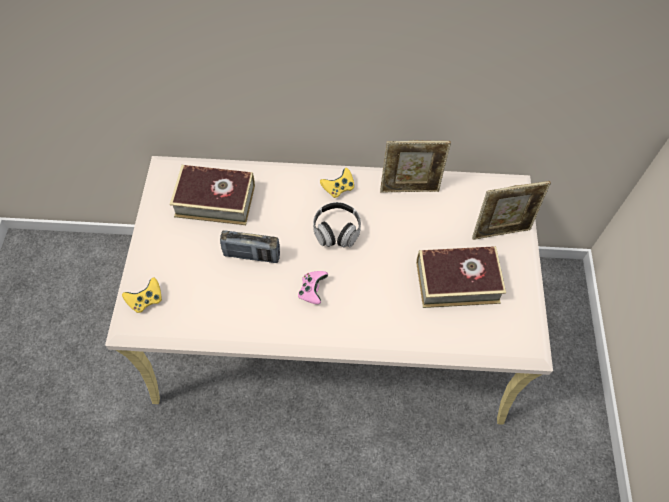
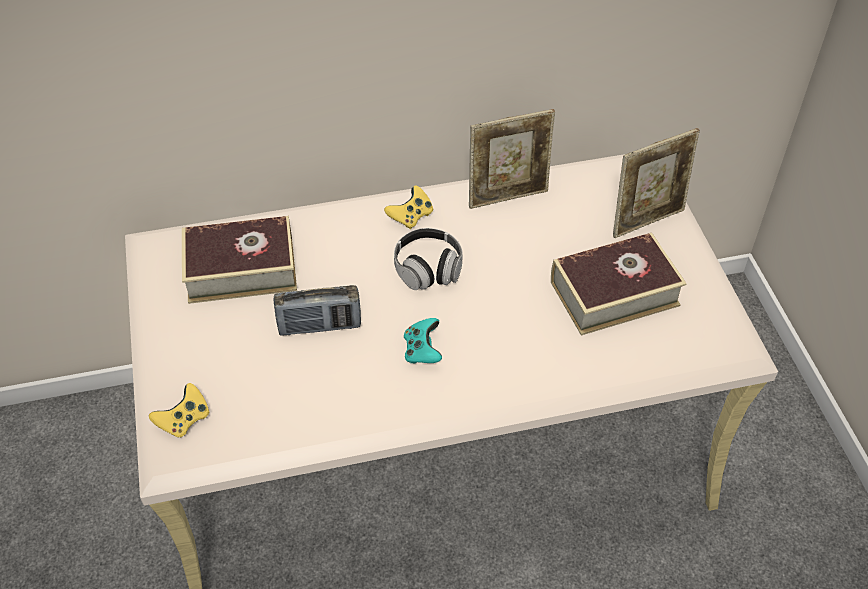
camera: 15 degrees left, 10 degrees down
(312, 291) = (422, 350): pink game controller -> turquoise game controller

